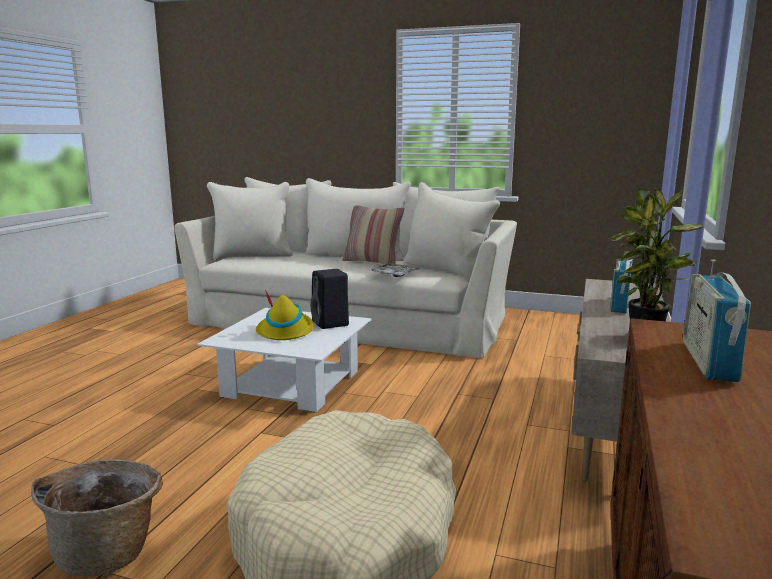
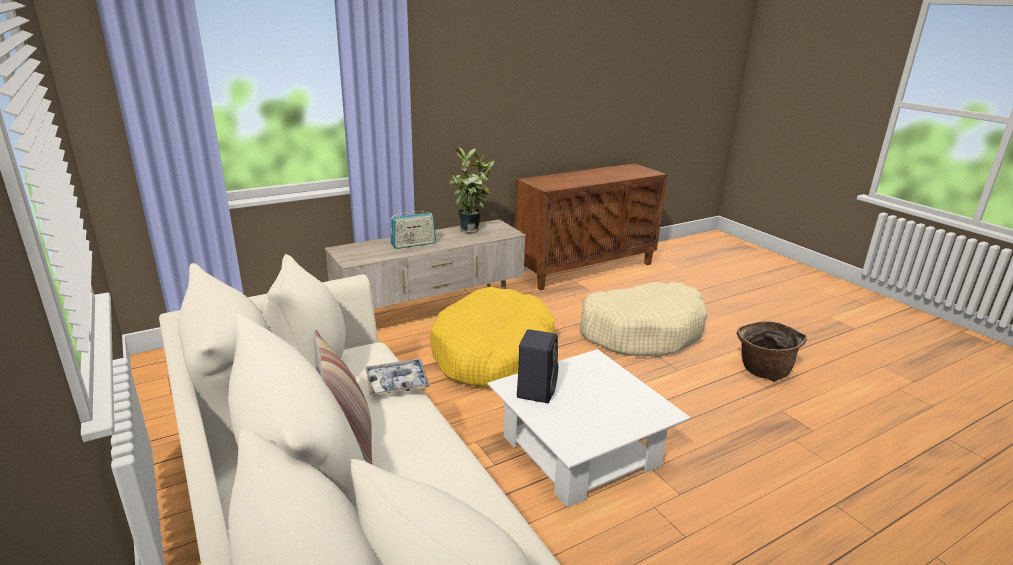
camera: 140 degrees left, 10 degrees up
(285, 331) = (591, 398): yellow hat -> none
(469, 416) = (493, 354): none -> yellow dog bed
(708, 361) = (569, 180): radio -> none

